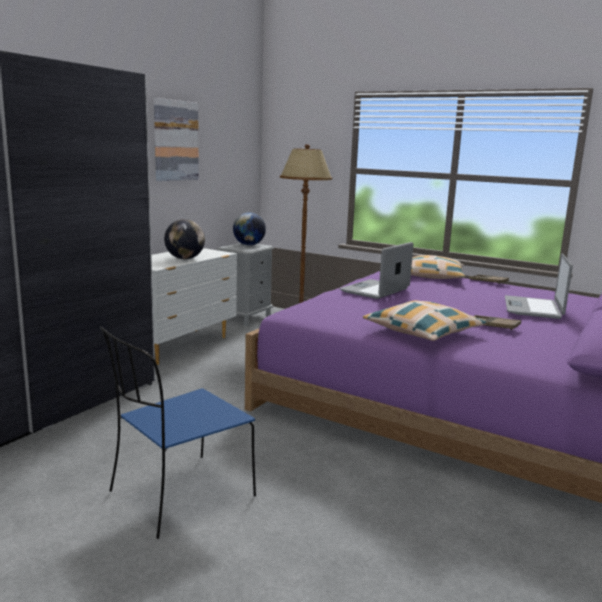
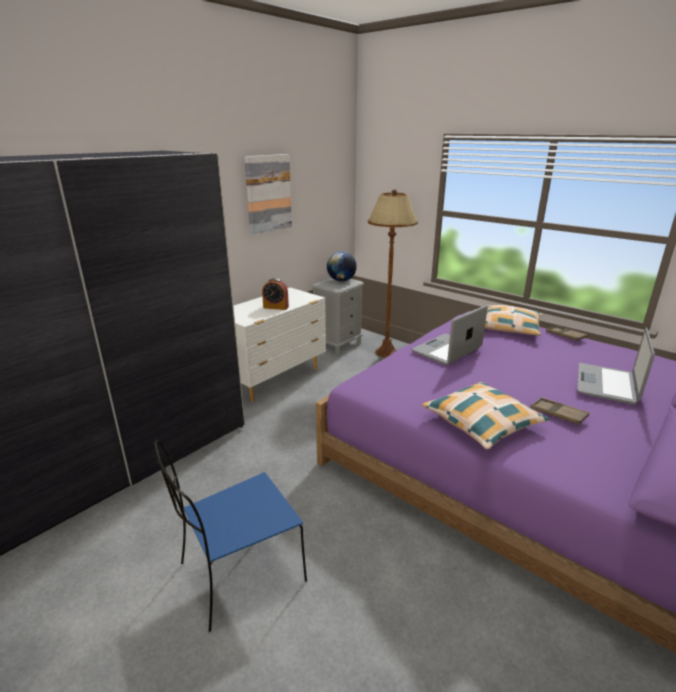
camera: 10 degrees right, 10 degrees up
(185, 258) = (276, 307): globe -> alarm clock

